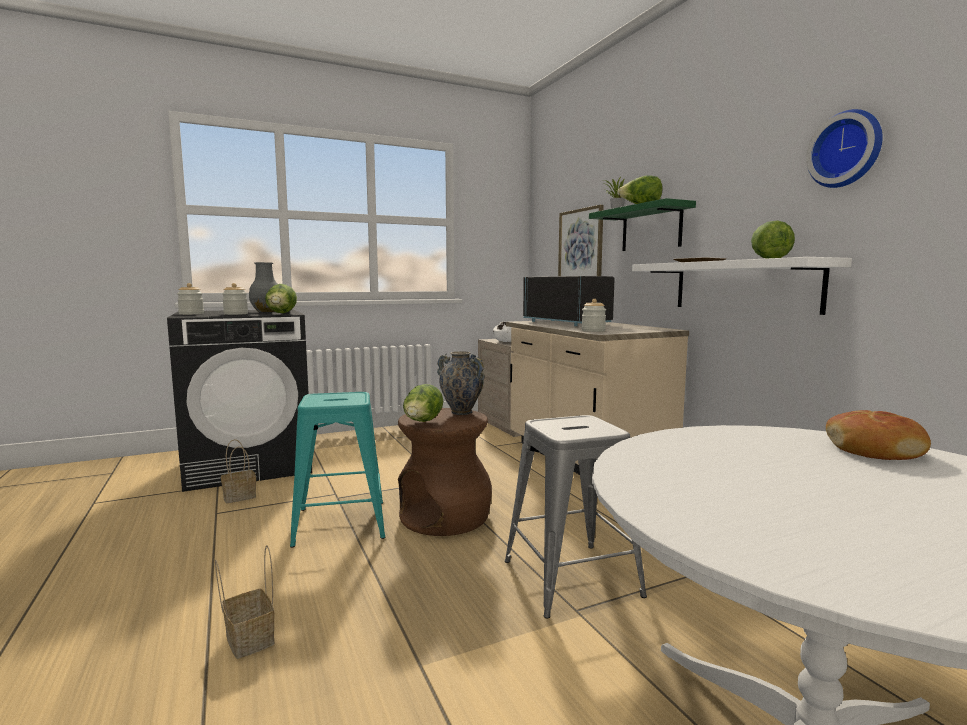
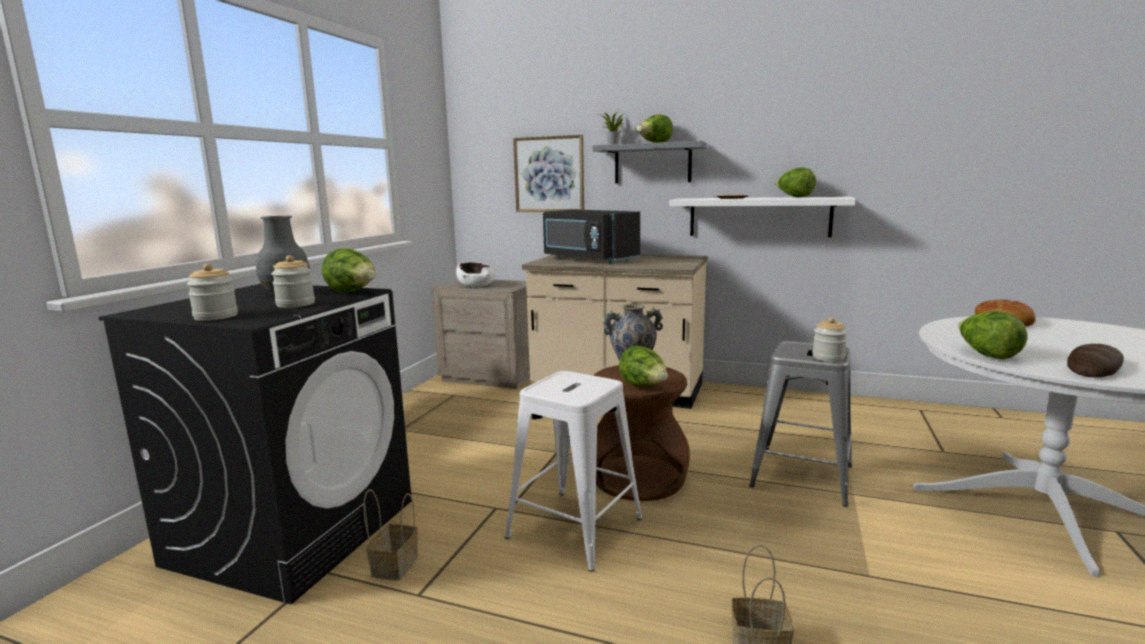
camera: 45 degrees left, 5 degrees up
(341, 523) = (574, 527): turquoise stool -> white stool
(568, 323) = (588, 259): black microwave -> black microwave turned 150 degrees counterclockwise
(593, 330) = (664, 265): jar -> jar (828, 357)
(638, 456) = (986, 355): none -> lettuce
(651, 228) = (652, 163): green shelf -> grey shelf
(715, 505) = (1094, 367): none -> bread
(846, 150) = (845, 119): wall clock -> none

